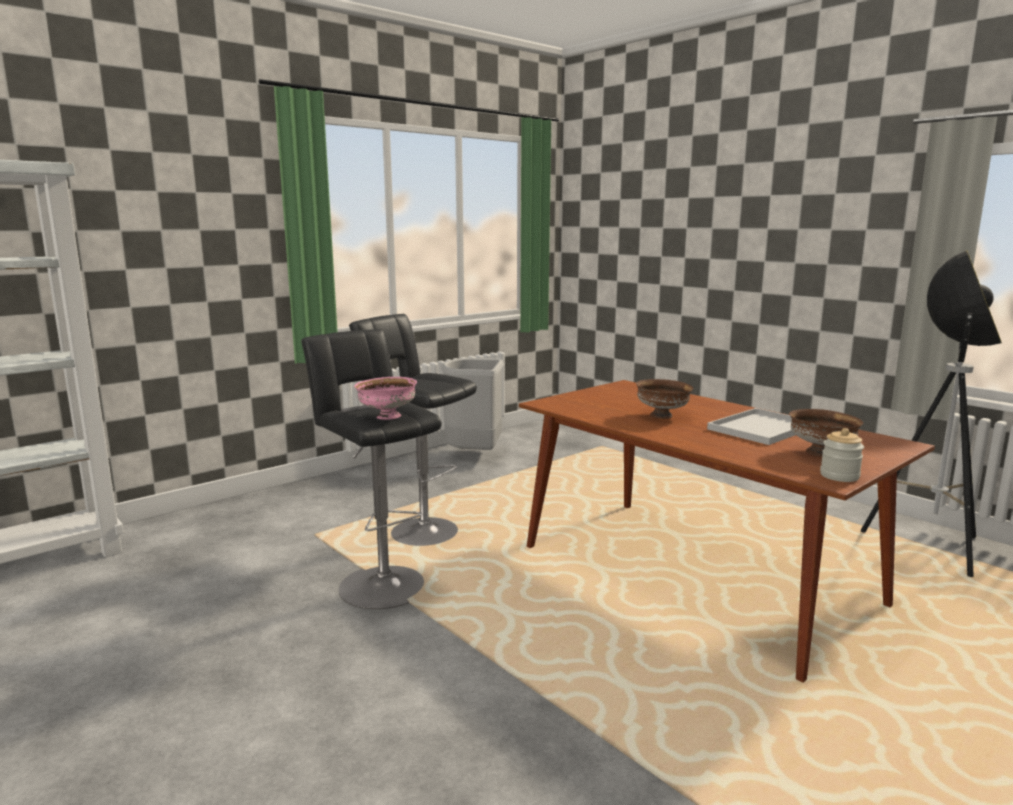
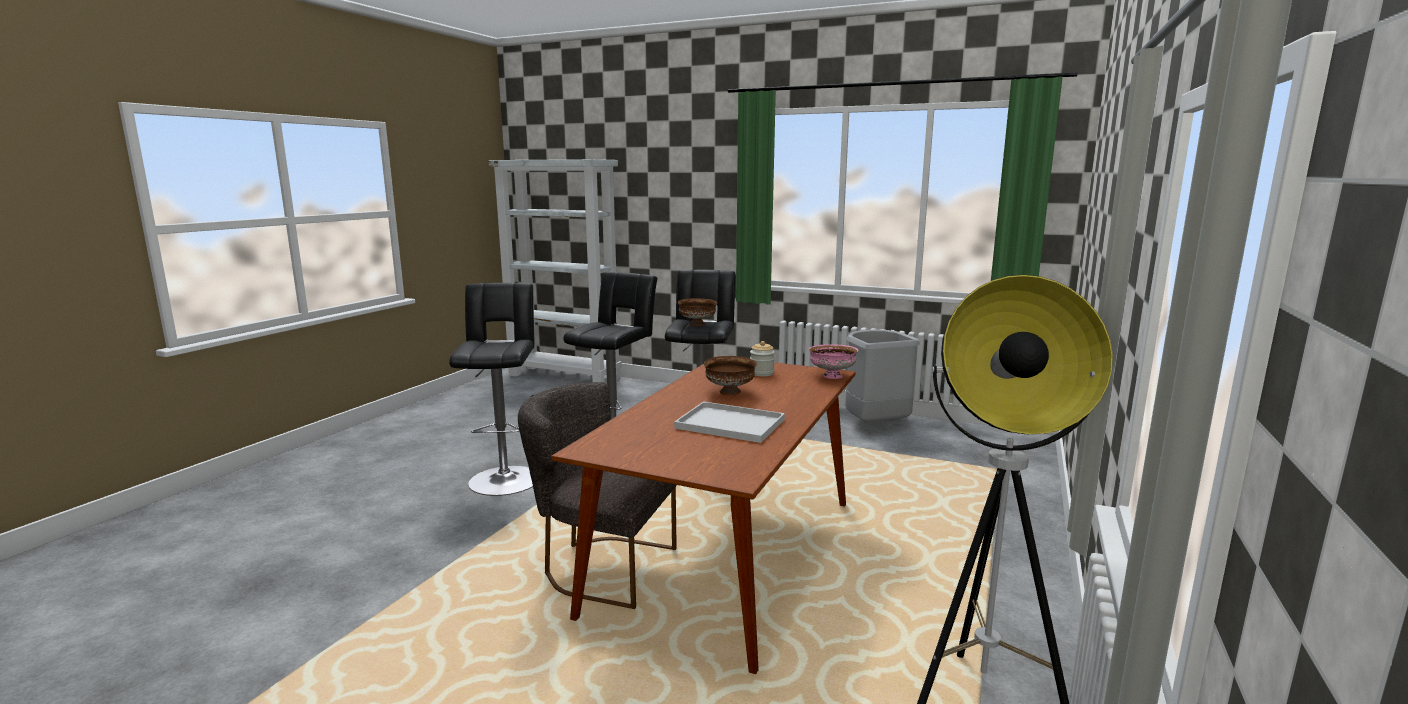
camera: 65 degrees right, 0 degrees up
(382, 684) = (505, 478): none -> black stool
(387, 417) = (598, 331): pink bowl -> pink bowl (831, 376)
(694, 646) = (601, 567): none -> grey chair
(821, 453) = (665, 446): brown bowl -> brown bowl (697, 324)
(839, 476) = (599, 453): jar -> jar (762, 373)

